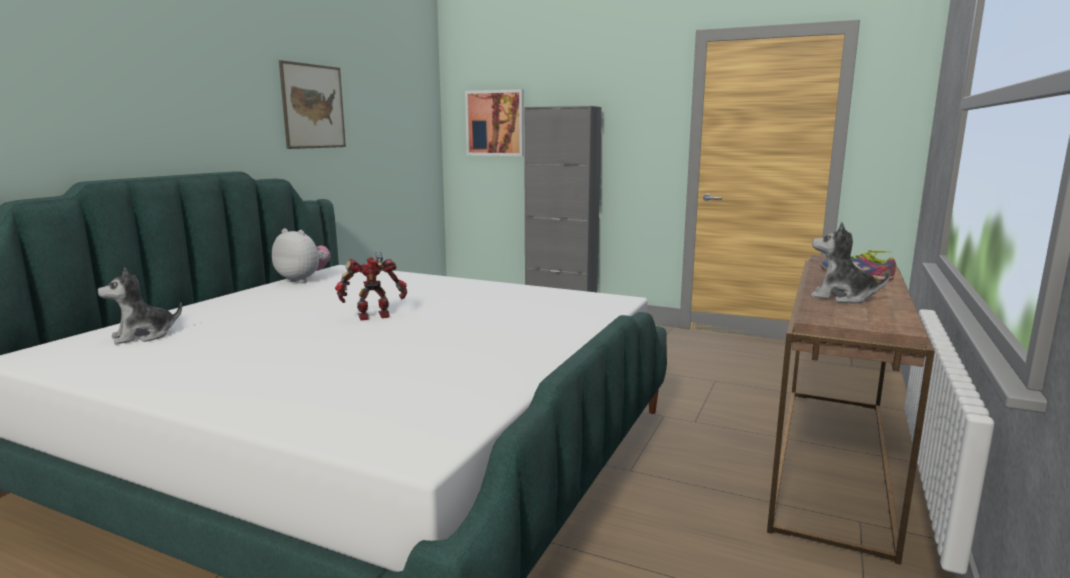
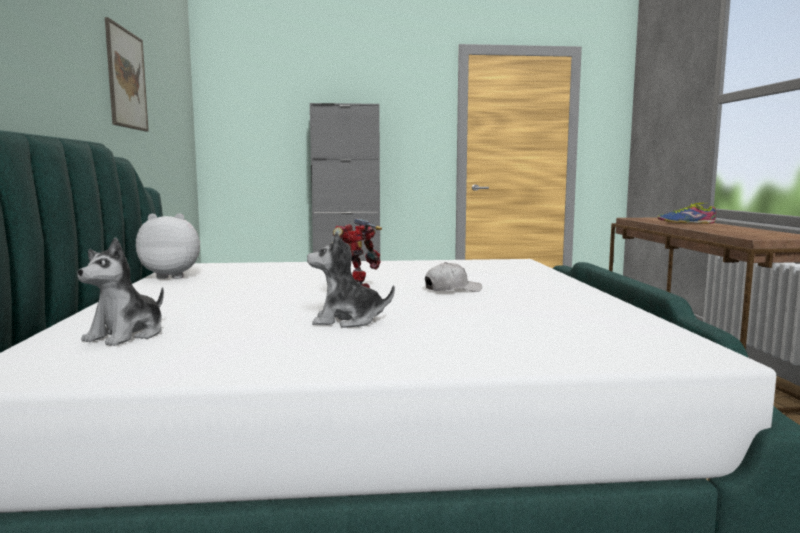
camera: 30 degrees left, 5 degrees down
(449, 329) = (452, 290): none -> white cap
(495, 123) = (261, 121): picture -> none
(841, 297) = (726, 230): plush toy -> plush toy (347, 321)

